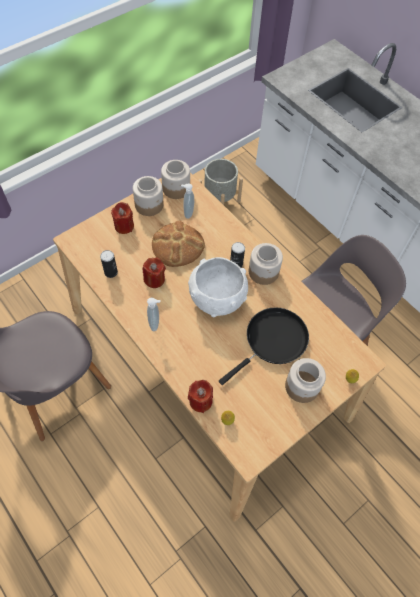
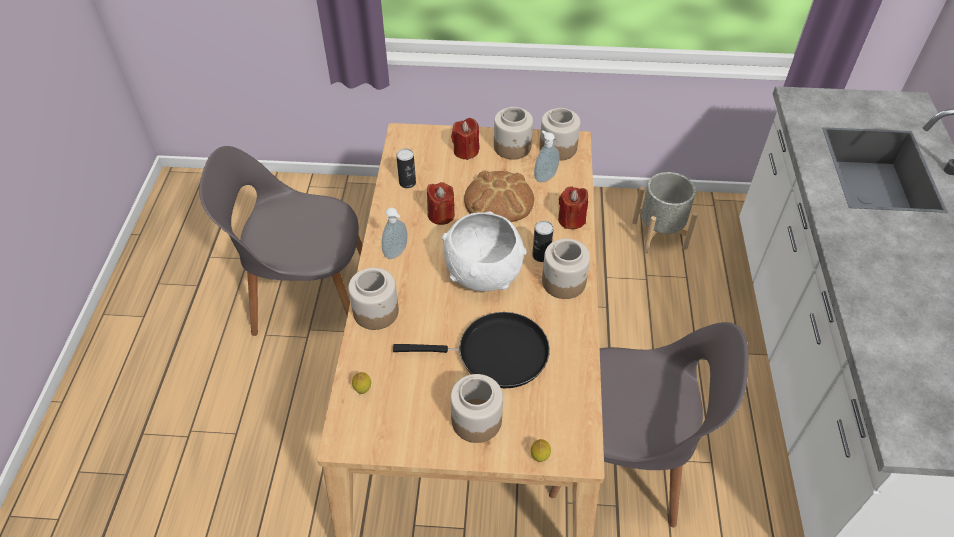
camera: 45 degrees right, 10 degrees down
(183, 369) = (376, 311): none -> jar
(200, 401) = (359, 352): red candle -> red candle (571, 220)

